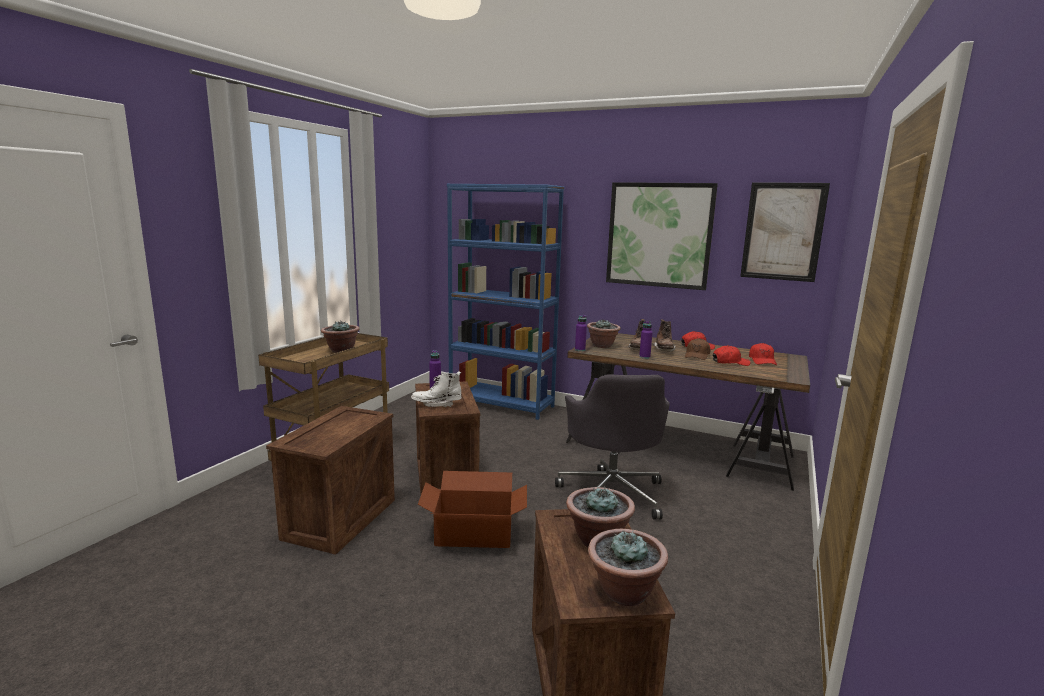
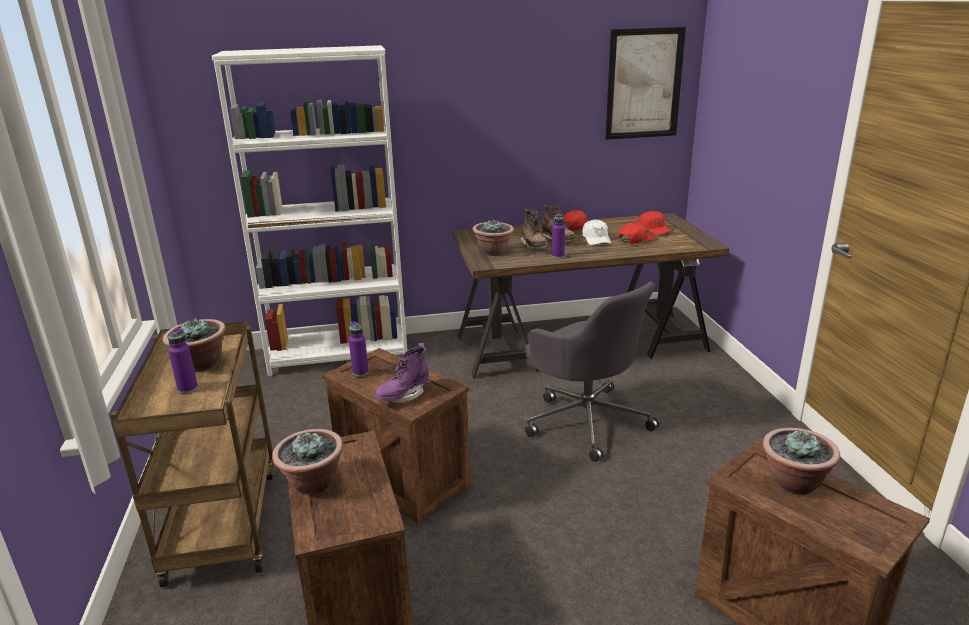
camera: 35 degrees left, 10 degrees up
(437, 404) = (403, 395): white boot -> purple boot
(474, 534) = (524, 531): cardboard box -> none
(501, 404) = (339, 355): blue bookcase -> white bookcase
(580, 350) = (482, 265): purple bottle -> purple bottle (187, 388)
(624, 592) = (881, 521): potted plant -> potted plant (313, 483)
(659, 235) = (512, 100): picture -> none
(697, 355) = (596, 239): brown cap -> white cap

